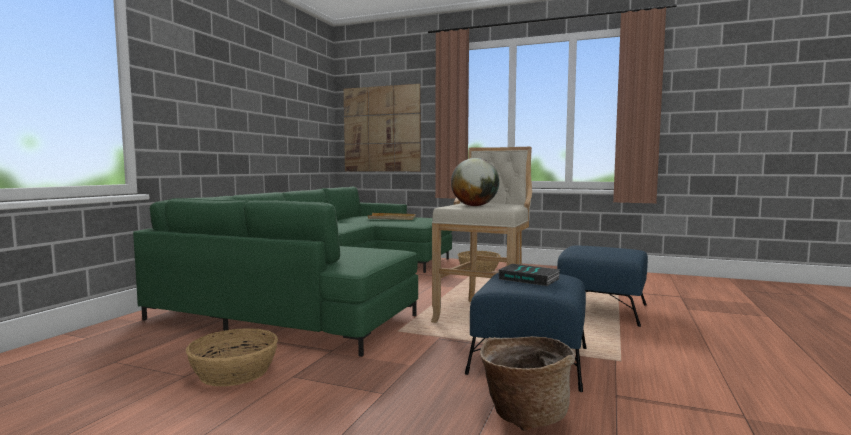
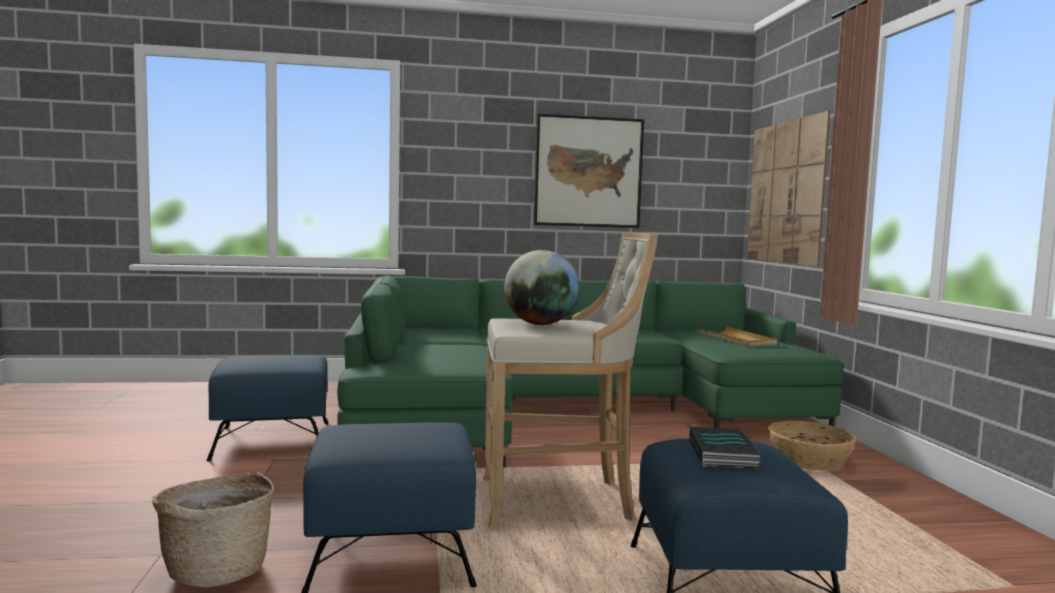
camera: 60 degrees right, 0 degrees up
(235, 372) = (271, 440): basket -> blue ottoman
(265, 107) = (588, 172): none -> picture
(530, 279) = (385, 432): book -> book (724, 455)

